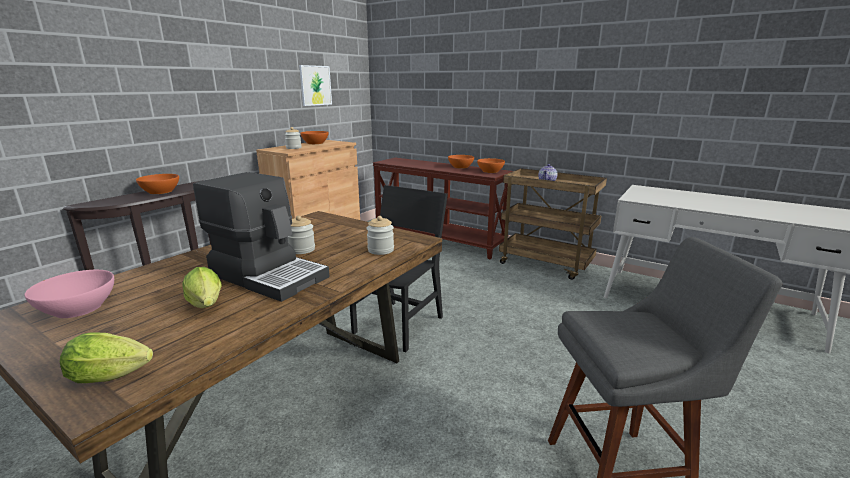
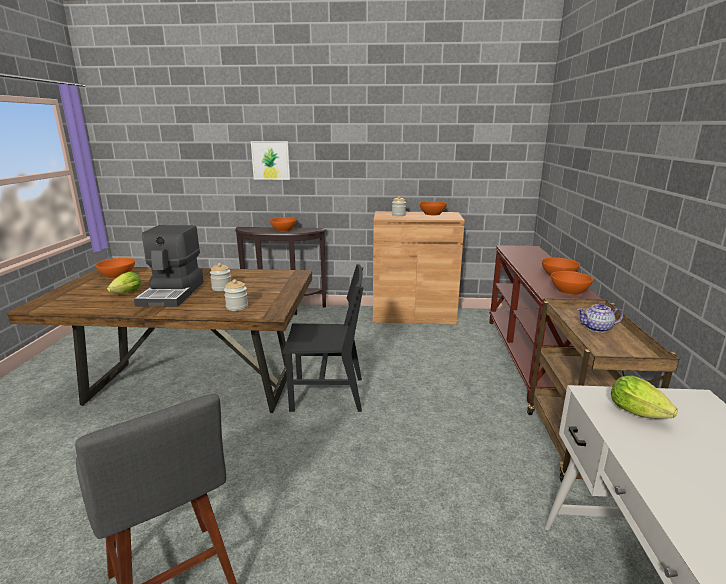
camera: 60 degrees right, 0 degrees up
(78, 308) = (117, 275): pink bowl -> orange bowl
(115, 376) = (52, 302): lettuce -> lettuce (640, 414)
(315, 85) = (456, 157): picture -> picture (271, 160)

